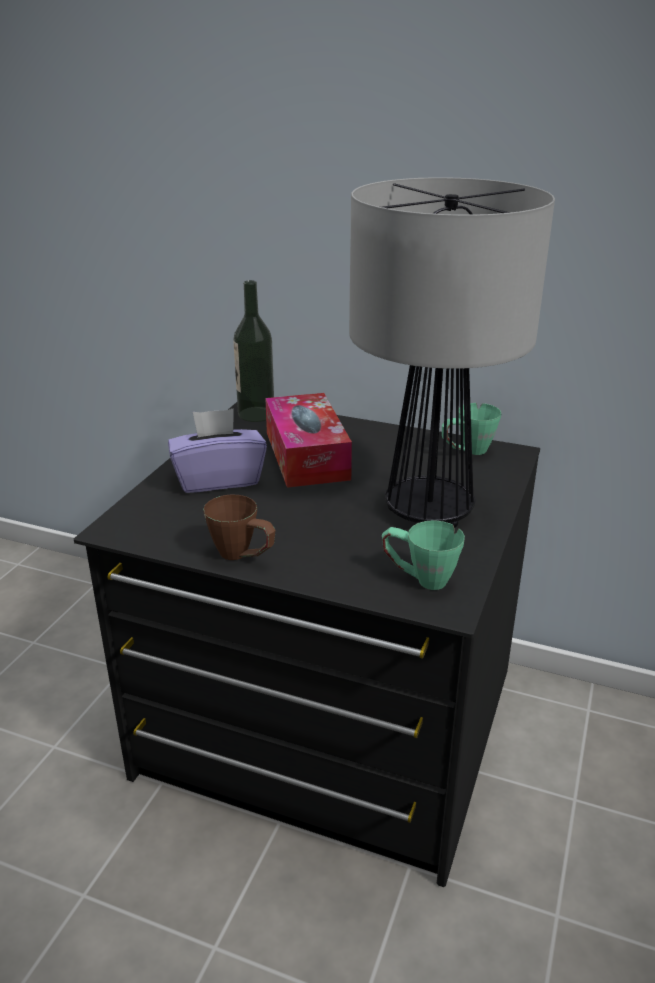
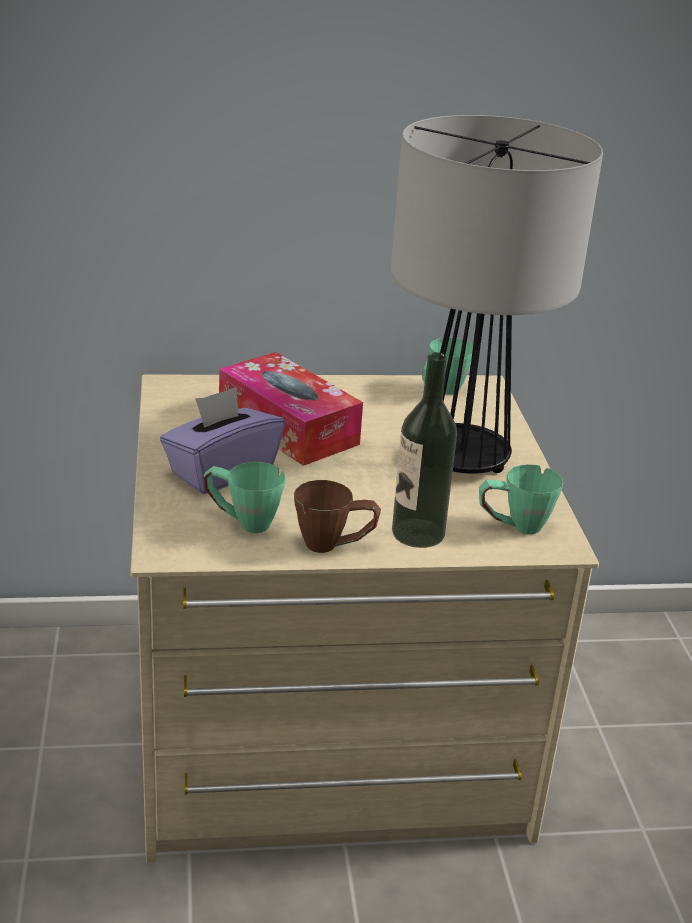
camera: 30 degrees left, 0 degrees up
(192, 520) = (242, 522): none -> green mug
(256, 414) = (183, 389): bottle -> bottle (418, 533)
(328, 725) = (327, 734): black dresser -> beige dresser

